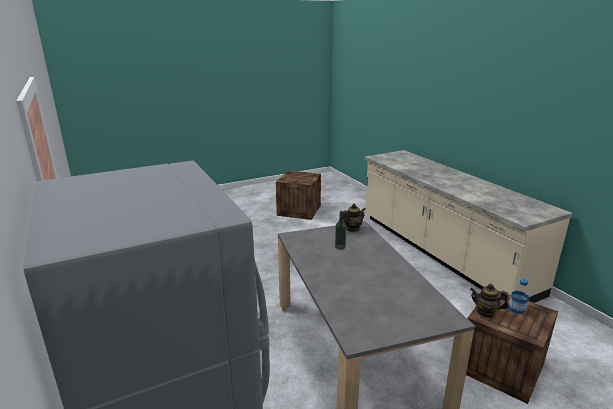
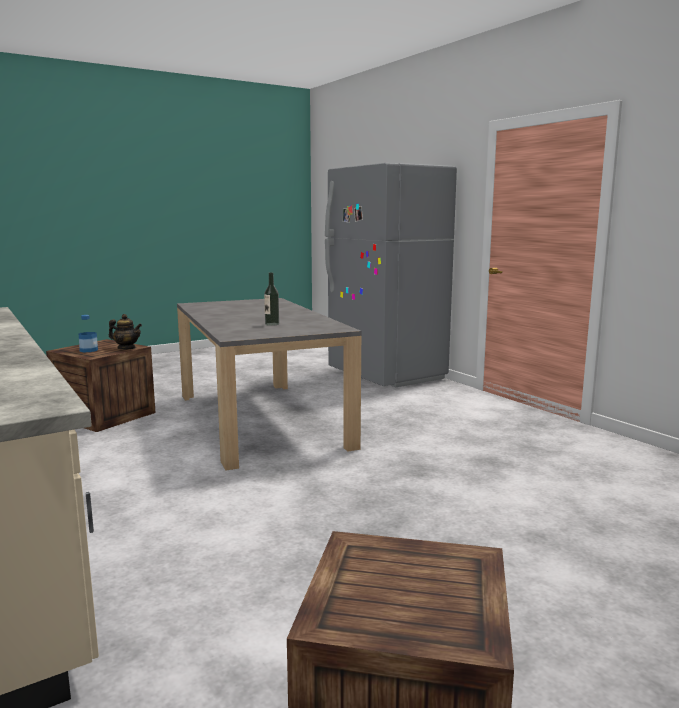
camera: 175 degrees right, 10 degrees down
(352, 229) = (247, 335): teapot -> none

